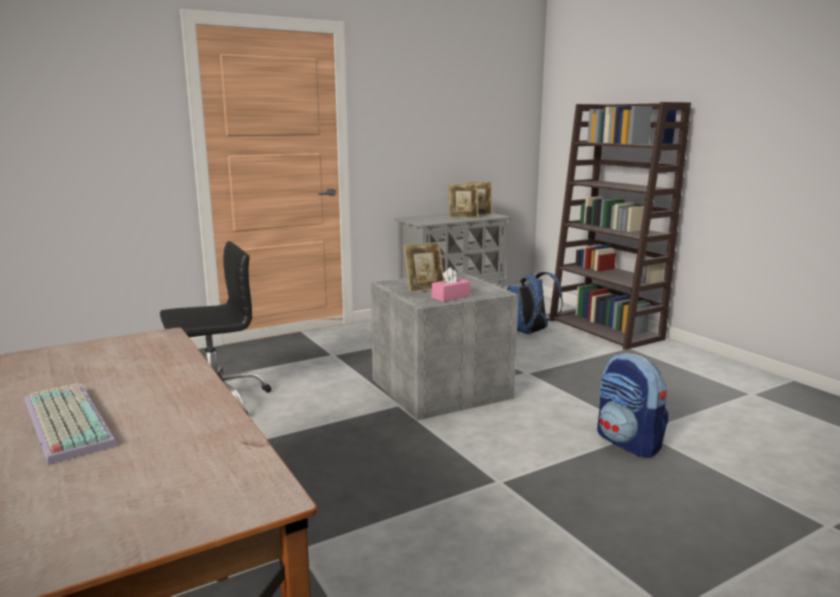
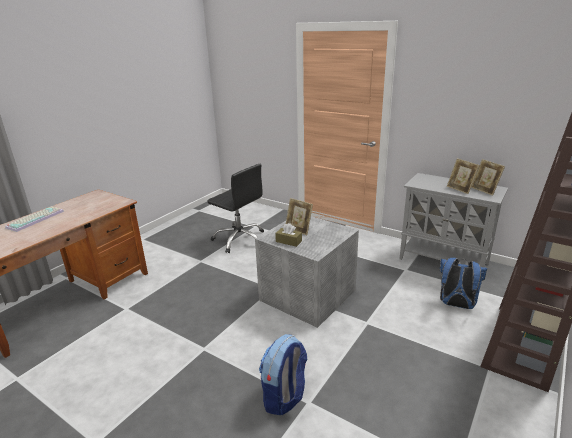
camera: 65 degrees right, 10 degrees up
(451, 297) = (288, 241): pink tissue box -> brown tissue box

